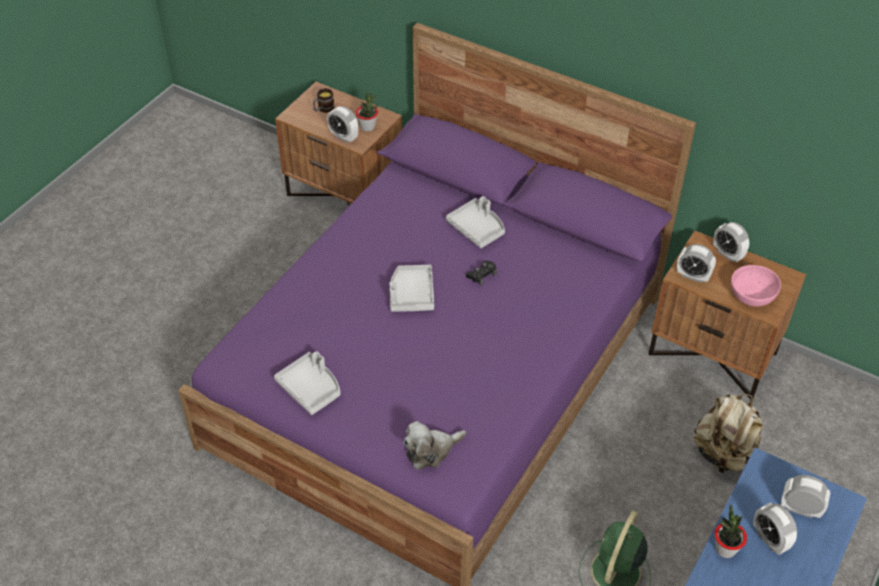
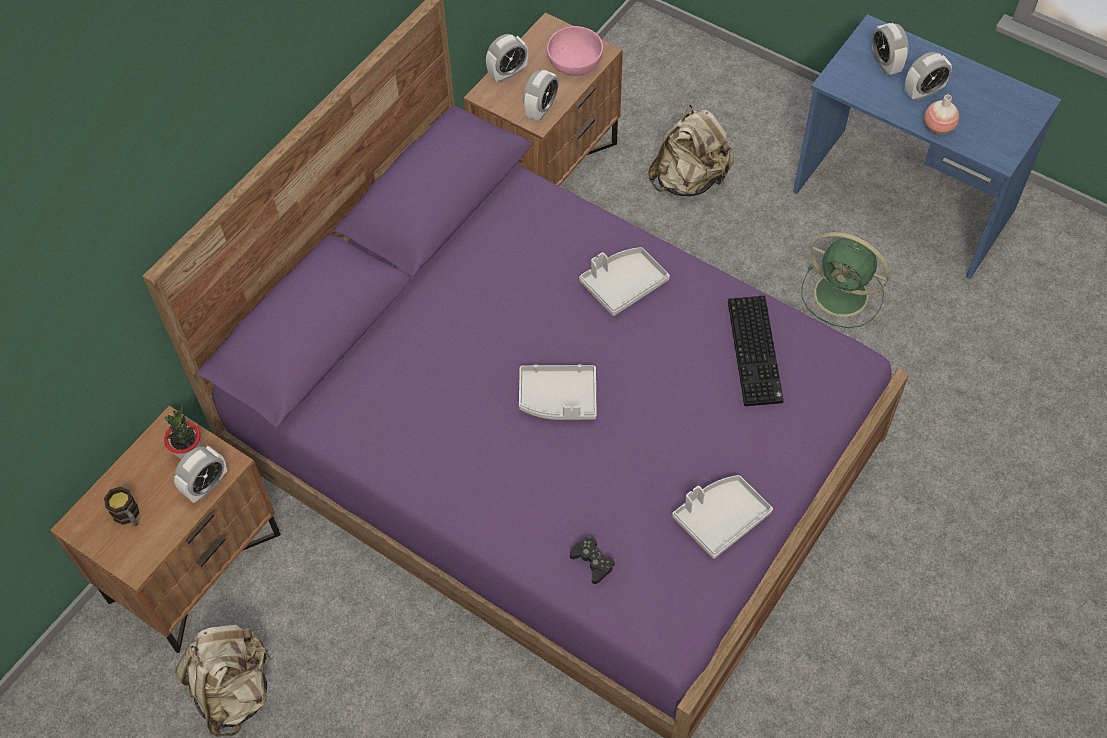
camera: 85 degrees left, 10 degrees up
(261, 222) = (234, 690): none -> beige backpack
(431, 451) = (811, 386): plush toy -> none
(461, 414) = (757, 352): none -> keyboard
(477, 228) = (437, 319): grey tray -> grey tray (623, 285)
(481, 275) = (524, 319): black game controller -> black game controller (592, 562)
(725, 549) = (938, 127): potted plant -> vase
(800, 509) = (885, 64): alarm clock -> alarm clock turned 45 degrees counterclockwise

